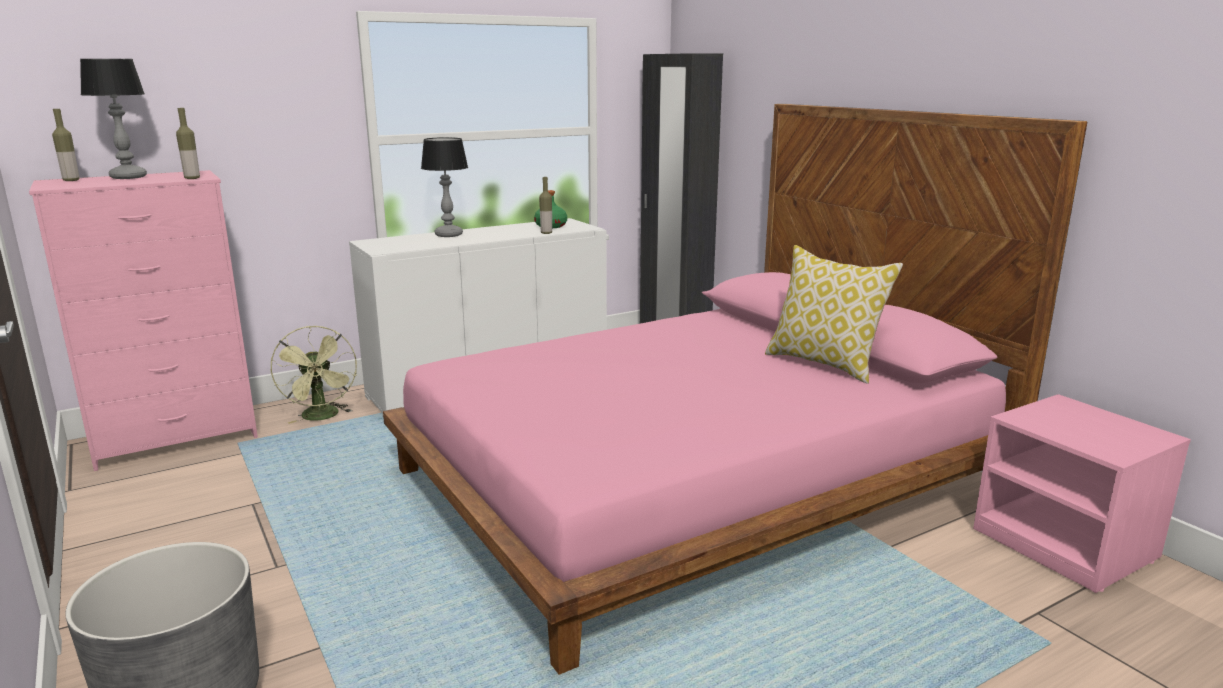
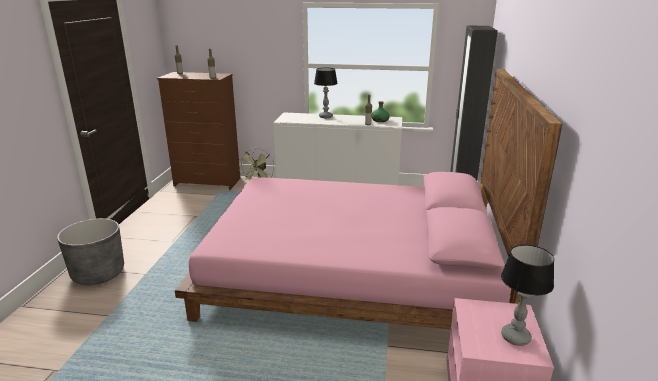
camera: 40 degrees right, 5 degrees up
(128, 177) = (198, 74): table lamp -> table lamp (515, 336)
(177, 439) = (208, 182): pink dresser -> brown dresser
(825, 364) = (418, 235): pillow -> none

